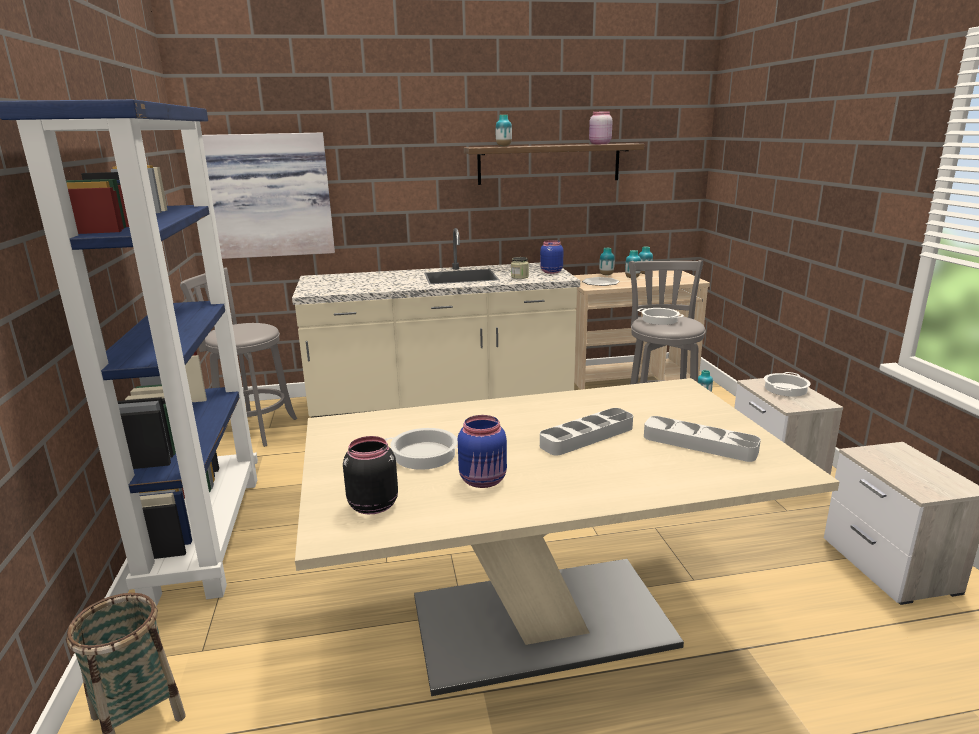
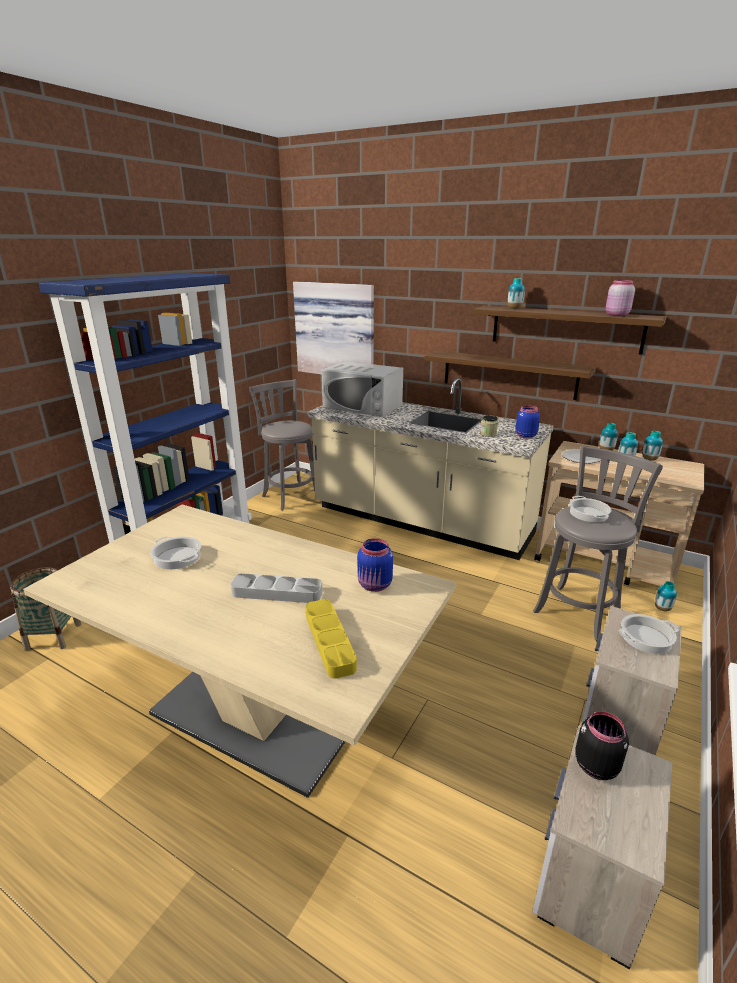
camera: 40 degrees right, 5 degrees up
(346, 281) = (363, 406): none -> white microwave
(372, 505) = (99, 576): black jar -> black jar (595, 765)
(484, 481) = (166, 591): blue jar -> blue jar (375, 585)
(499, 218) = (508, 374): none -> shelf
(699, 444) = (329, 641): grey tray -> yellow tray

